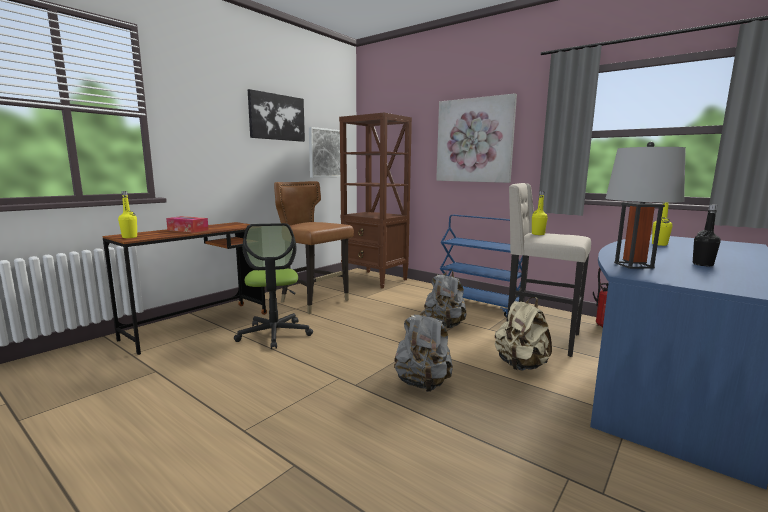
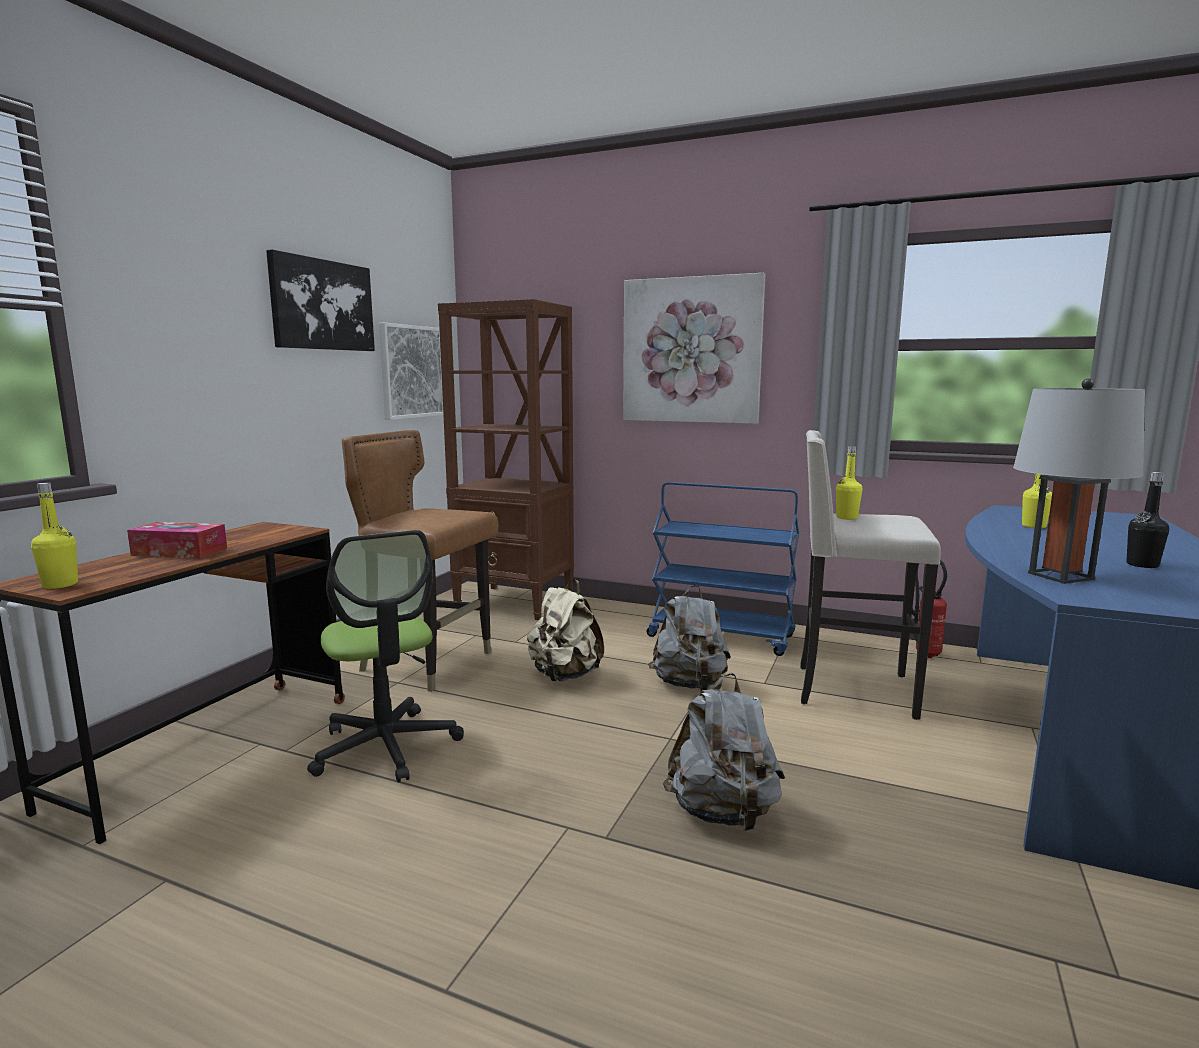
camera: 15 degrees left, 0 degrees up
(521, 365) = (856, 748): beige backpack -> beige backpack (565, 675)

